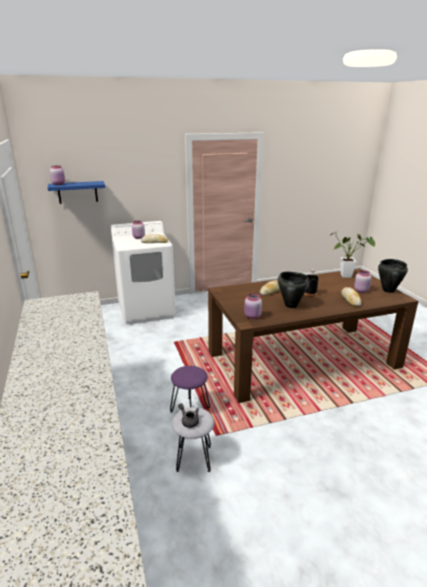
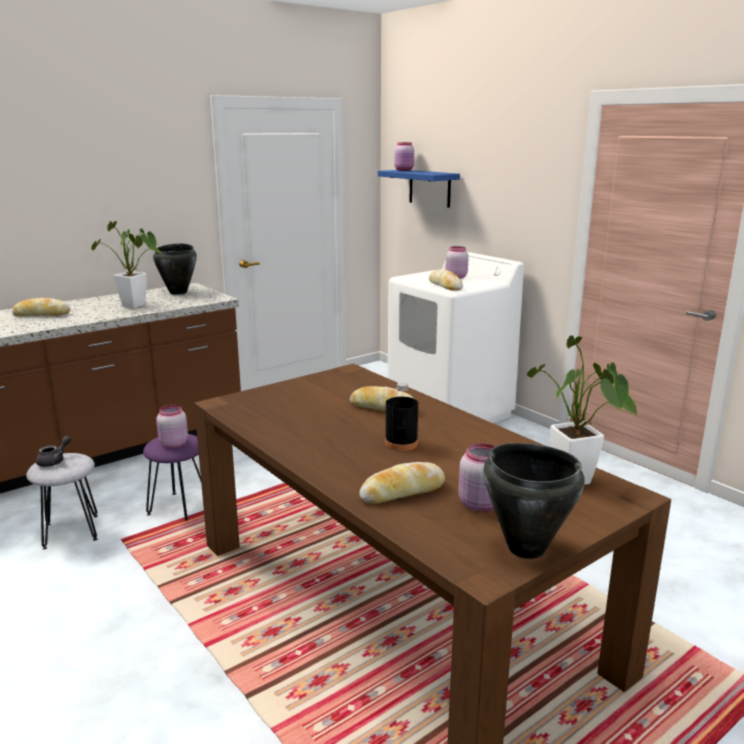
camera: 70 degrees right, 5 degrees down
(54, 361) = (41, 314): none -> bread
(77, 322) = (137, 306): none -> potted plant
(252, 316) = (248, 404): pink jar -> pink jar (173, 444)
(290, 305) = (320, 430): black cooking pot -> black cooking pot (178, 292)

